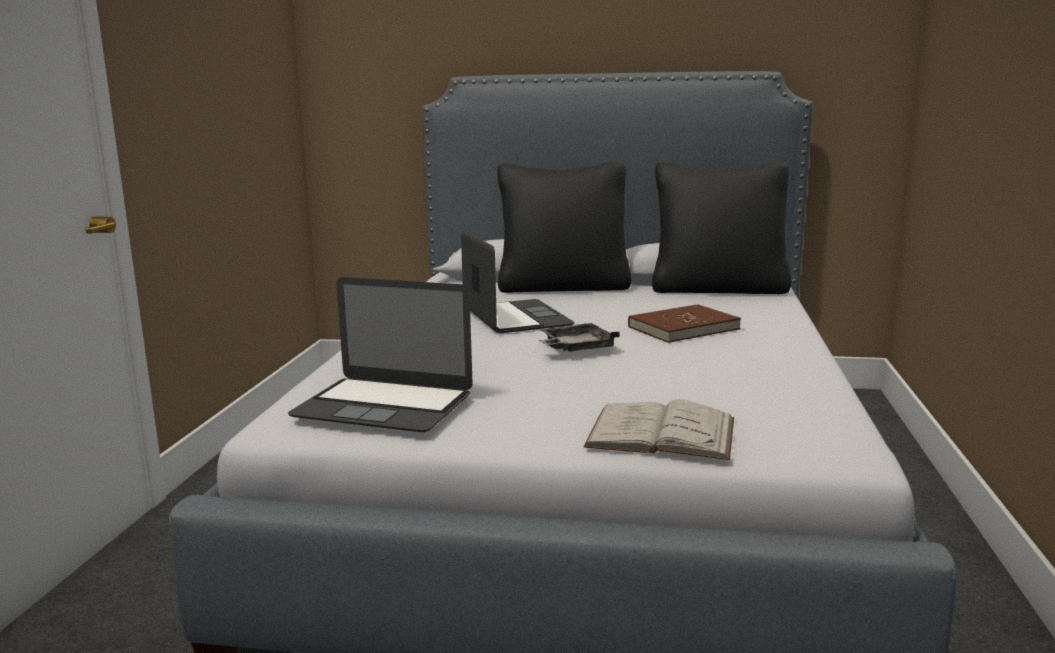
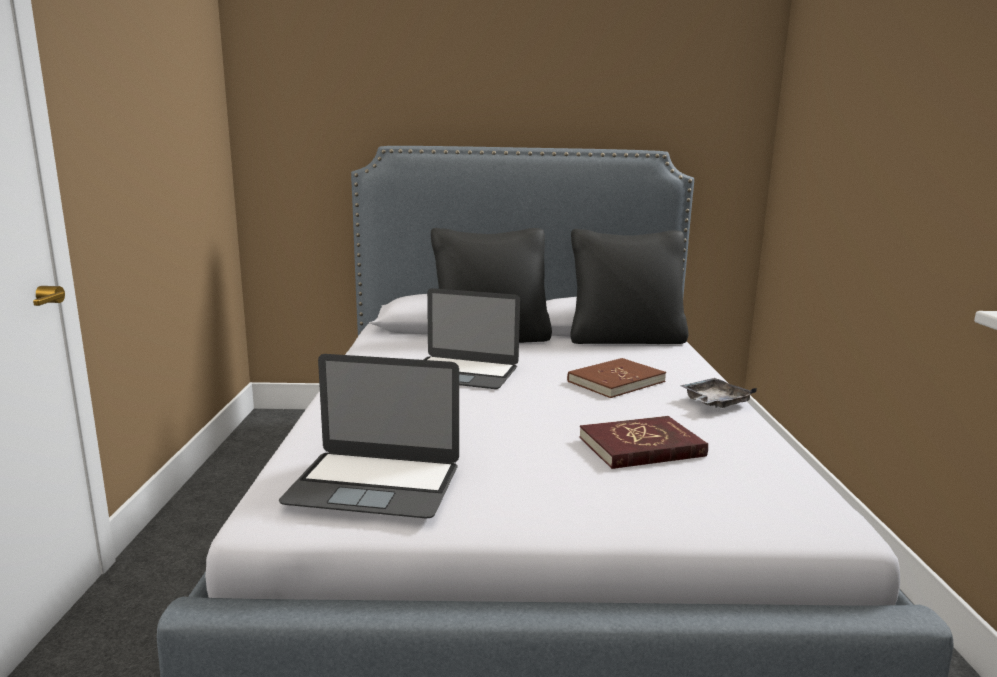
camera: 10 degrees left, 0 degrees up
(516, 317) = (461, 372): laptop -> laptop turned 135 degrees clockwise
(575, 348) = (531, 407): grey tray -> grey tray (714, 403)
(661, 432) = (655, 504): white book -> none
(677, 386) = (641, 447): none -> red book

